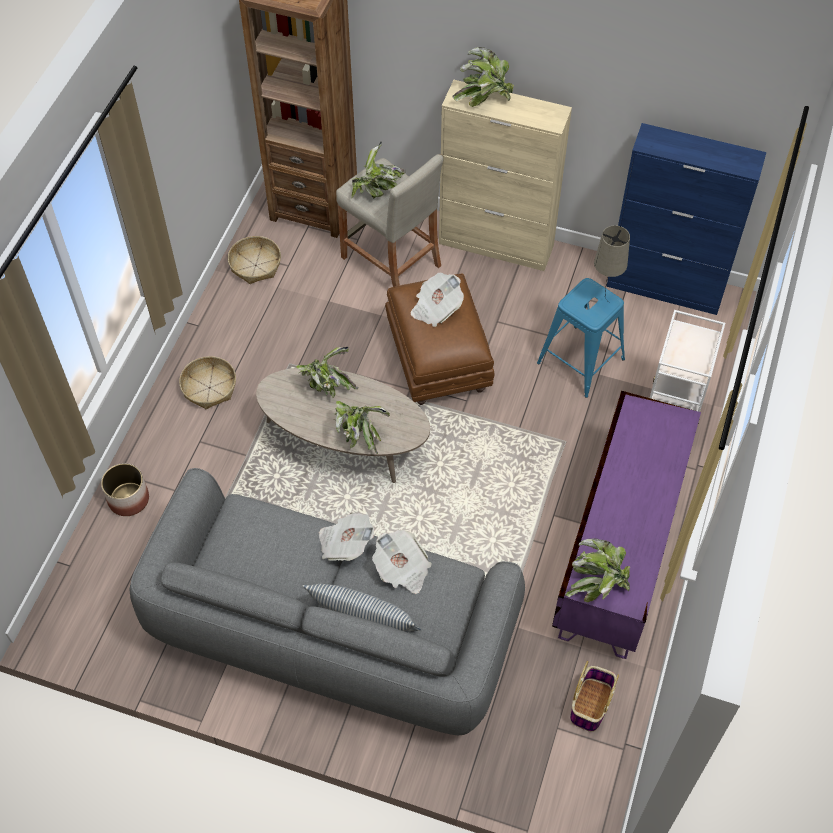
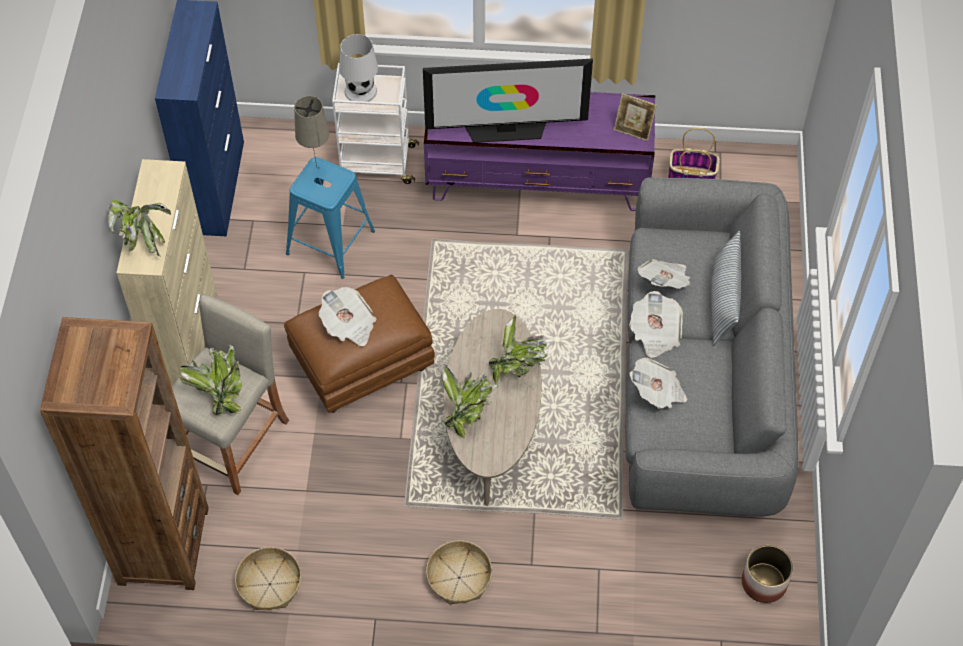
camera: 105 degrees left, 0 degrees up
(128, 499) = (625, 611): planter -> planter (764, 583)
(278, 525) = (657, 392): none -> newspaper
(597, 584) = (633, 130): potted plant -> picture frame
(624, 465) = (506, 129): none -> television
(694, 344) = (360, 91): none -> white table lamp

